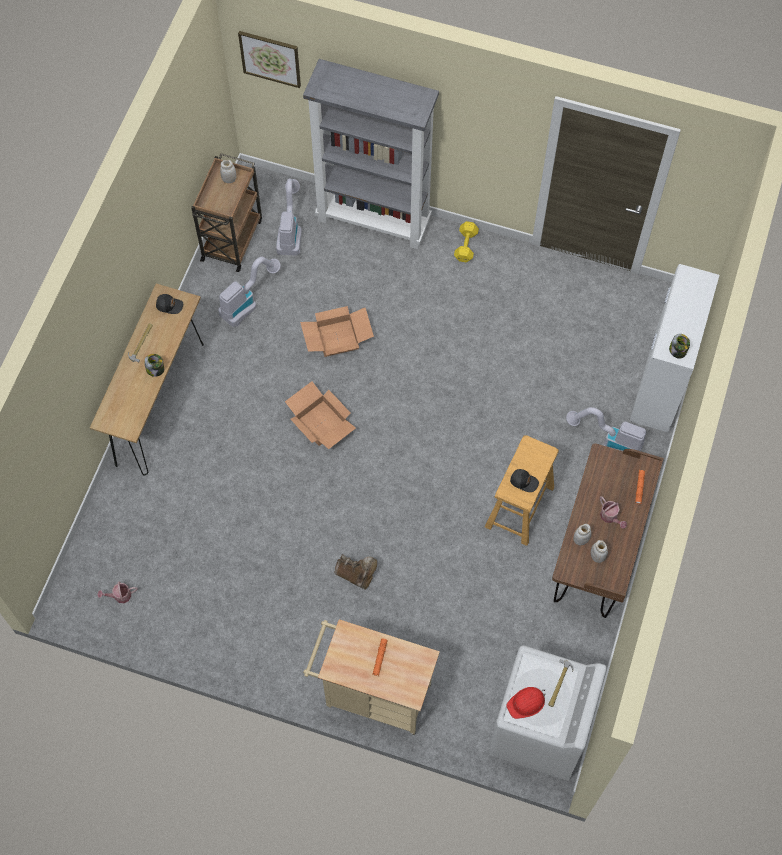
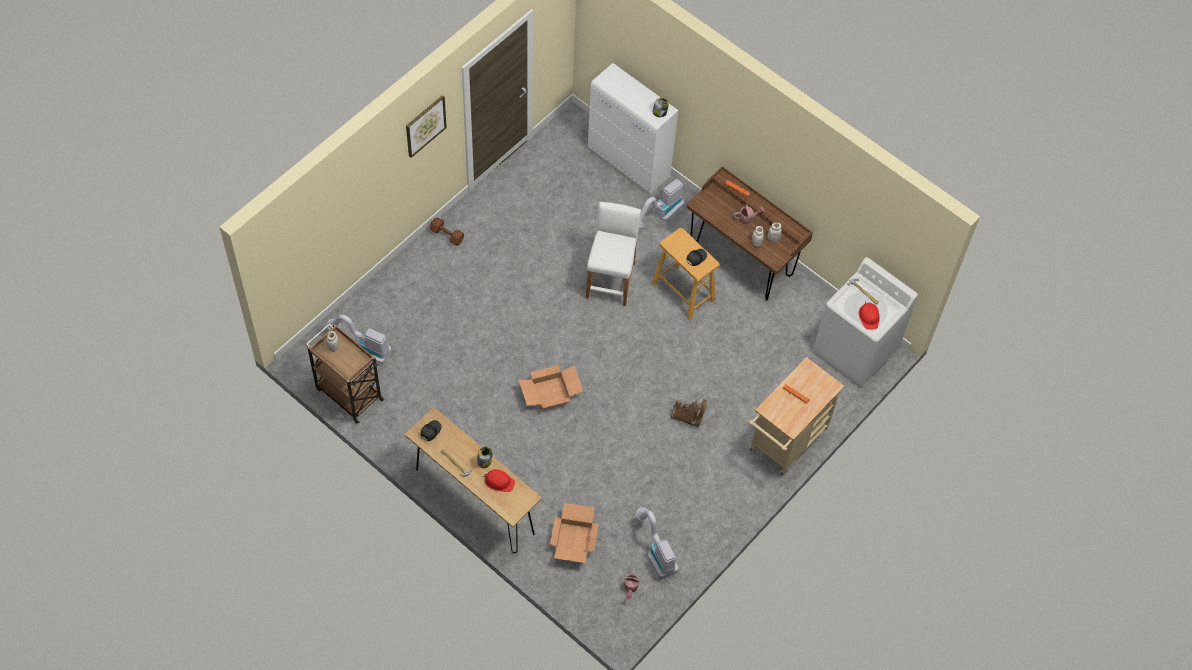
camera: 70 degrees left, 5 degrees down
(137, 393) = (499, 481): none -> red hard hat
(247, 302) = (414, 404): vacuum cleaner -> vacuum cleaner (656, 553)
(270, 58) = (288, 245): picture -> picture (425, 125)
(337, 339) = (482, 354): cardboard box -> cardboard box (574, 540)
(356, 575) = (688, 418): brown boot -> brown boot turned 60 degrees clockwise
(374, 220) = (388, 286): grey bookcase -> none
(466, 245) = (446, 234): yellow dumbbell -> brown dumbbell
(494, 426) = (611, 280): none -> white stool

